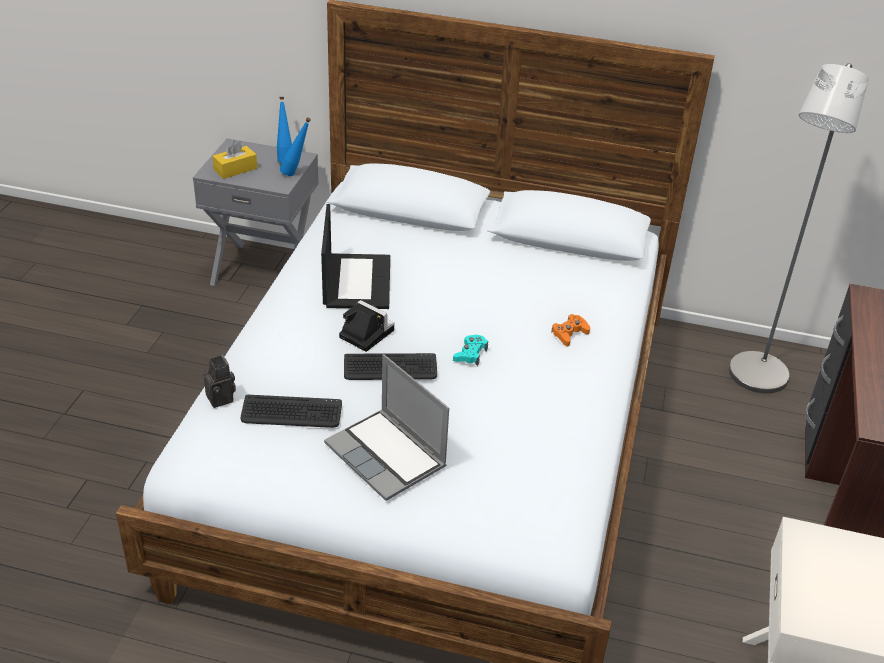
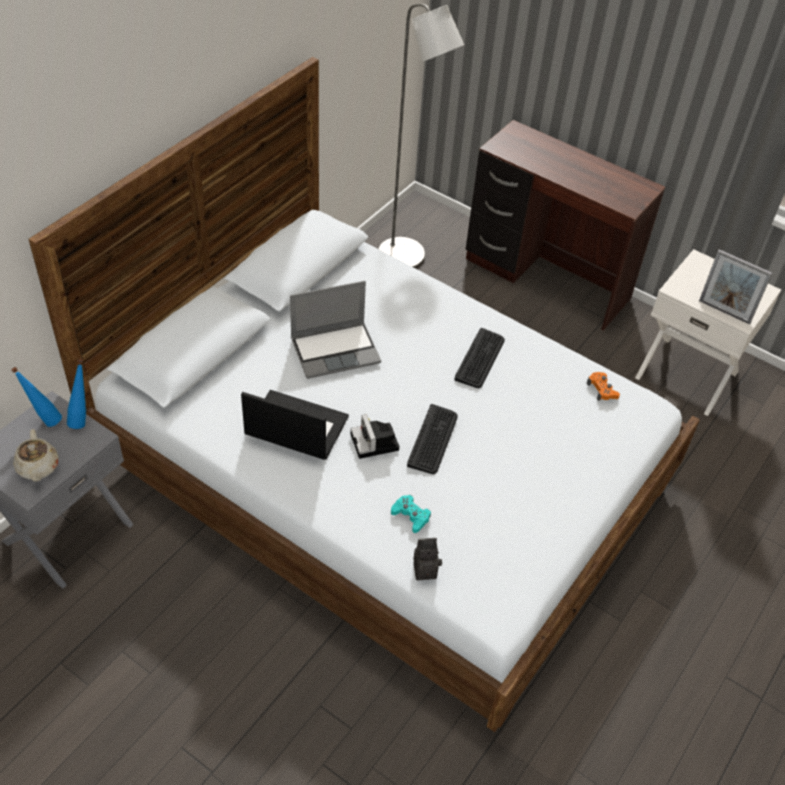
camera: 70 degrees left, 10 degrees up
(235, 169) = (38, 468): yellow tissue box -> beige teapot
(291, 413) = (467, 522): keyboard -> keyboard (480, 359)
(364, 333) = (375, 443): camera -> camera turned 75 degrees counterclockwise
(387, 456) = (536, 474): laptop -> laptop (336, 350)
(470, 354) = (432, 384): turquoise game controller -> turquoise game controller (411, 516)
(569, 334) = (430, 317): orange game controller -> orange game controller (602, 390)
(803, 595) = (724, 311): none -> picture frame

